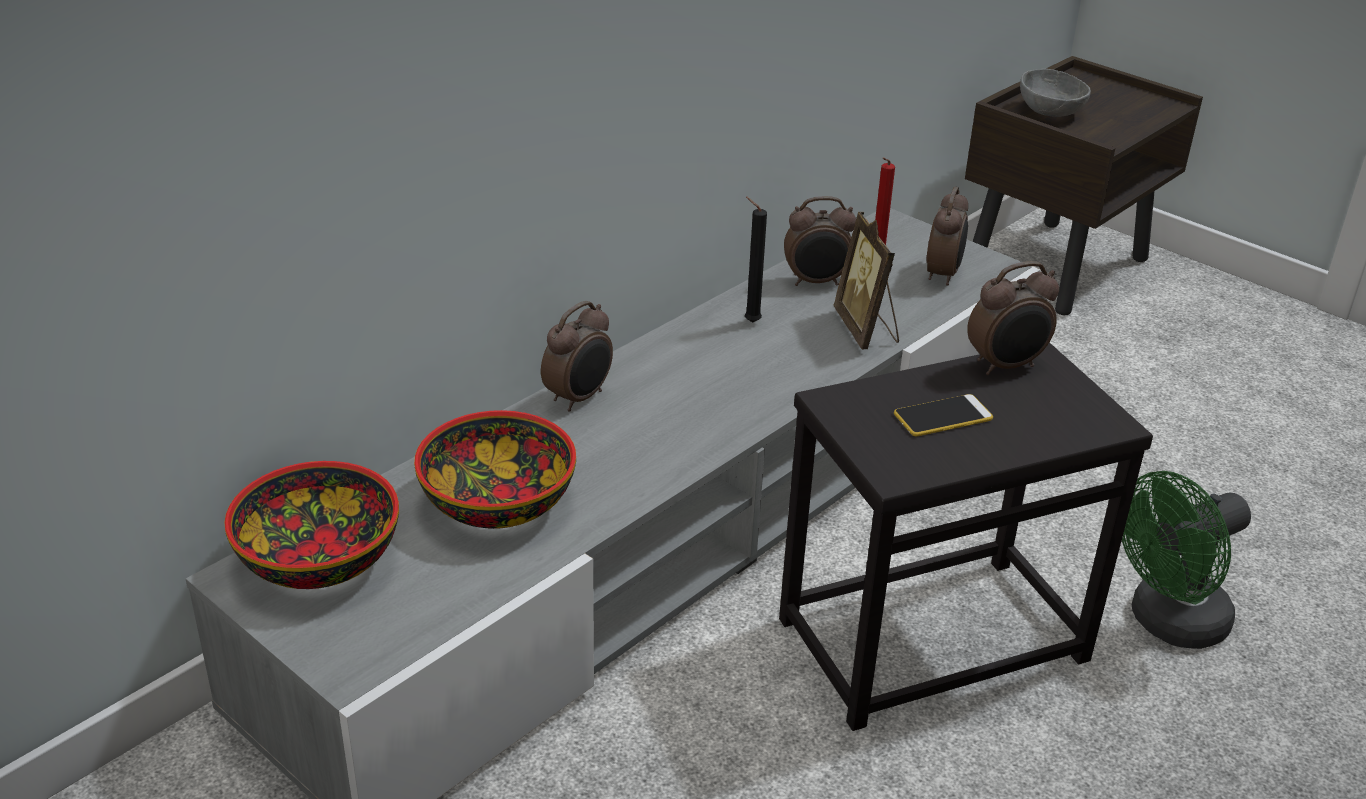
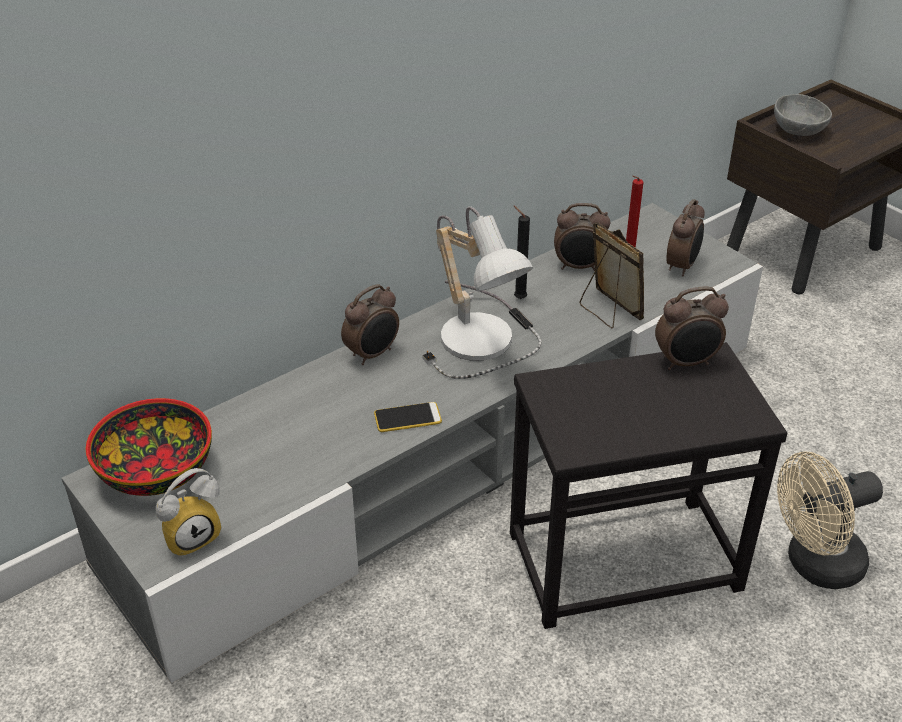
camera: 10 degrees right, 5 degrees up
(390, 635) = (192, 536): none -> alarm clock
(497, 504) = (292, 437): bowl -> none
(720, 370) = (485, 338): none -> table lamp
(867, 329) = (608, 311): picture frame -> picture frame turned 150 degrees clockwise
(942, 416) = (623, 403): phone -> phone (407, 418)
(1167, 623) = (814, 565): green fan -> beige fan

